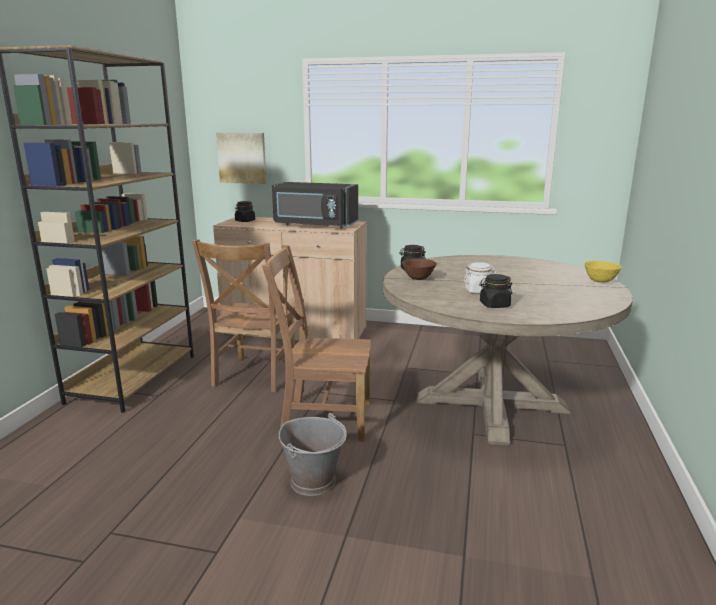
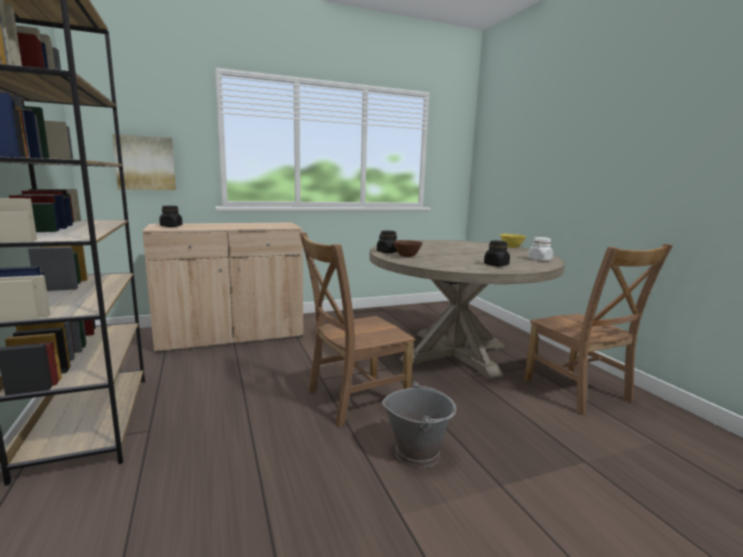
camera: 35 degrees left, 5 degrees down
(254, 375) = (239, 381): brown chair -> brown chair (579, 392)
(314, 225) = (253, 226): black microwave -> none
(478, 291) = (464, 259): white jar -> white jar (539, 259)

